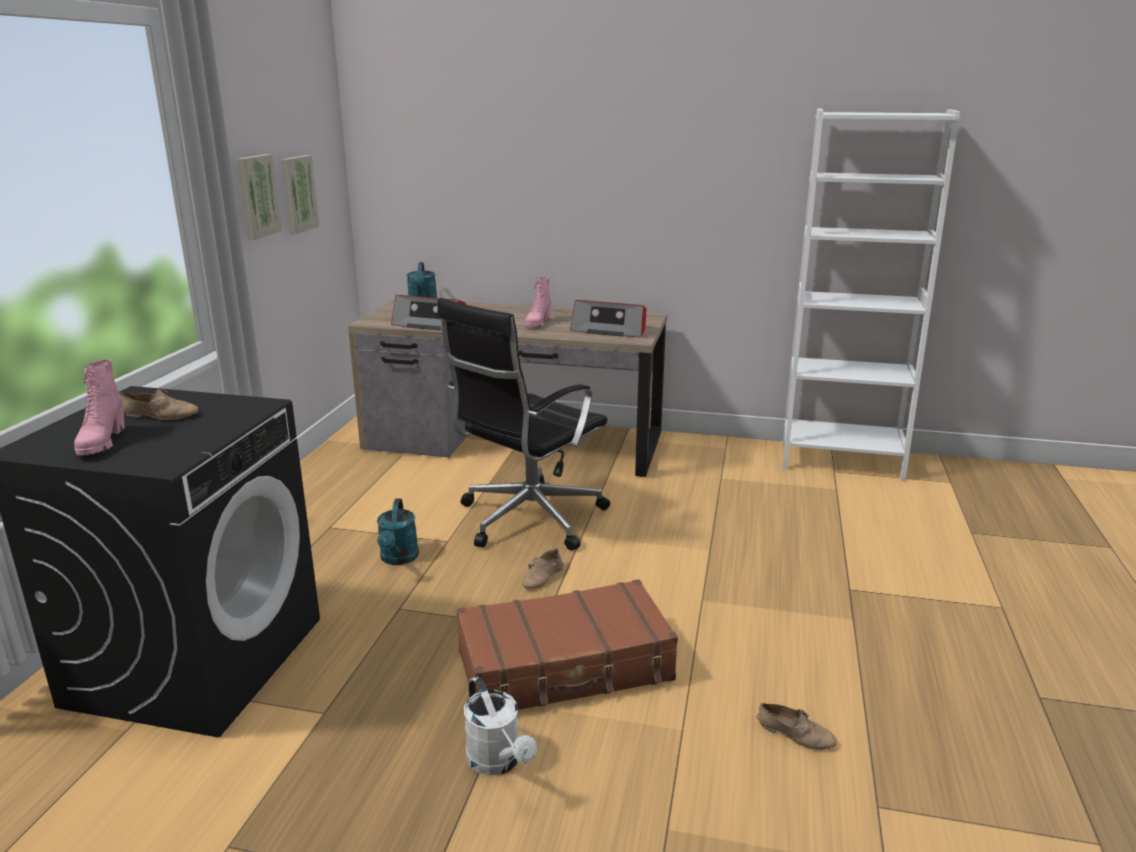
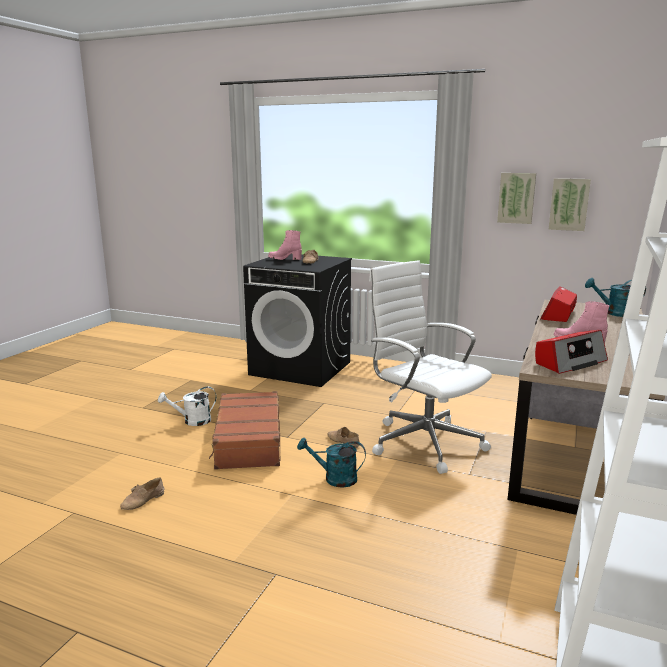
camera: 100 degrees right, 5 degrees down
(398, 559) = (376, 403): turquoise watering can -> turquoise watering can (334, 479)
(527, 519) = (424, 441): black office chair -> white office chair
(610, 330) = (569, 362): radio -> radio turned 150 degrees counterclockwise

